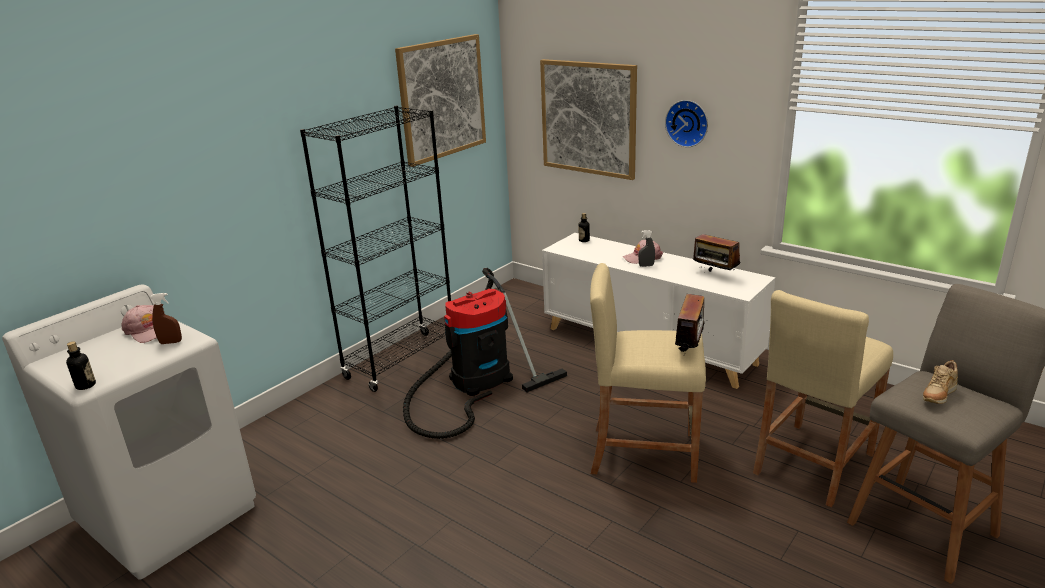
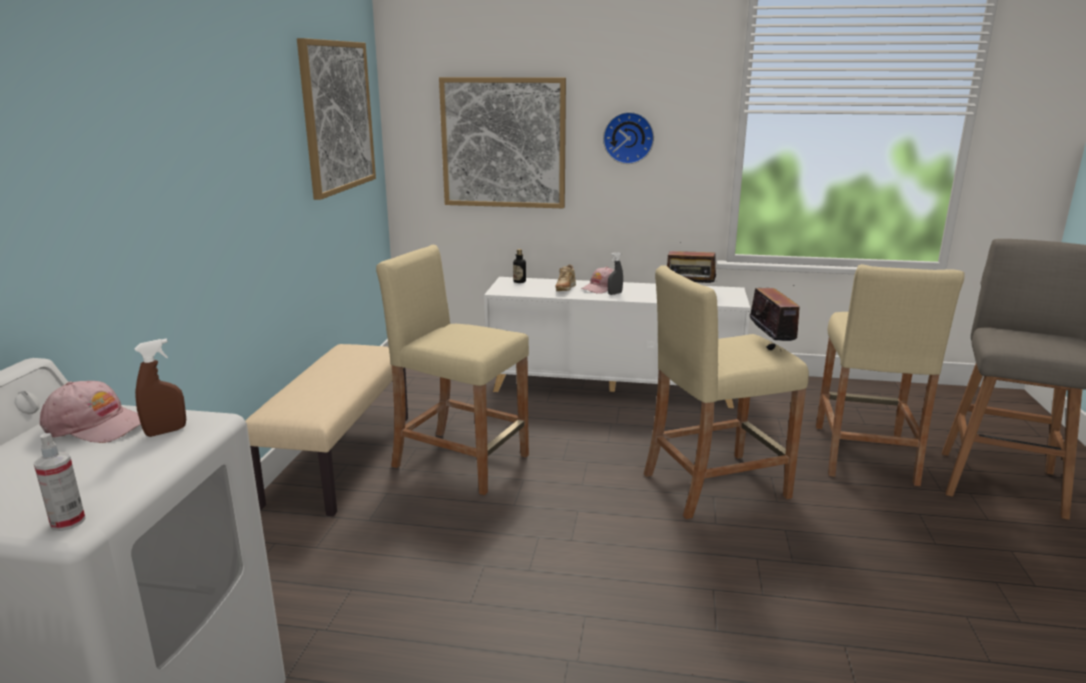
camera: 30 degrees left, 5 degrees down
(86, 385) = (68, 522): bottle -> spray bottle
(401, 361) = (339, 459): black bookcase -> beige bench
(476, 382) = (460, 461): vacuum cleaner -> beige stool
(937, 396) = (1029, 340): beige shoe -> beige shoe (565, 290)

